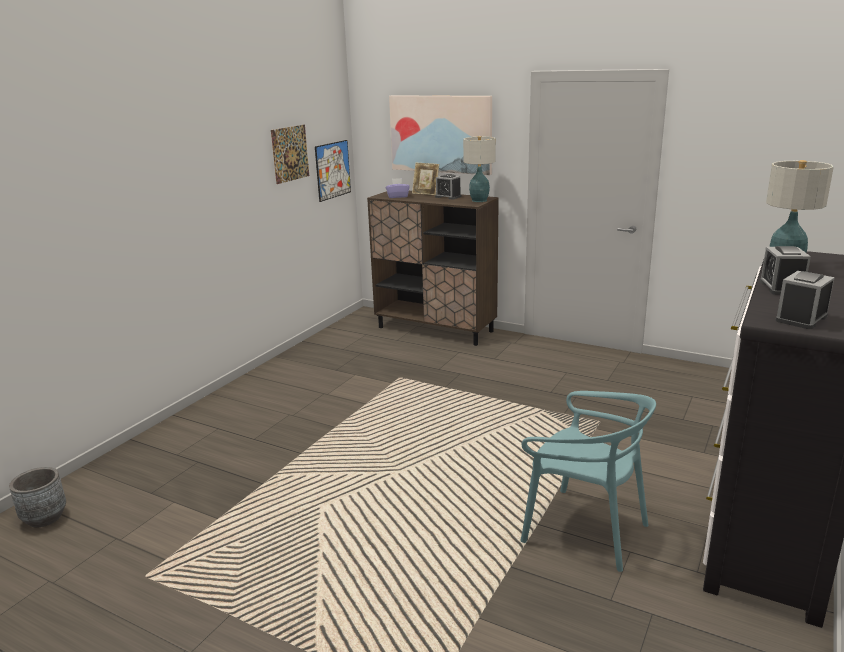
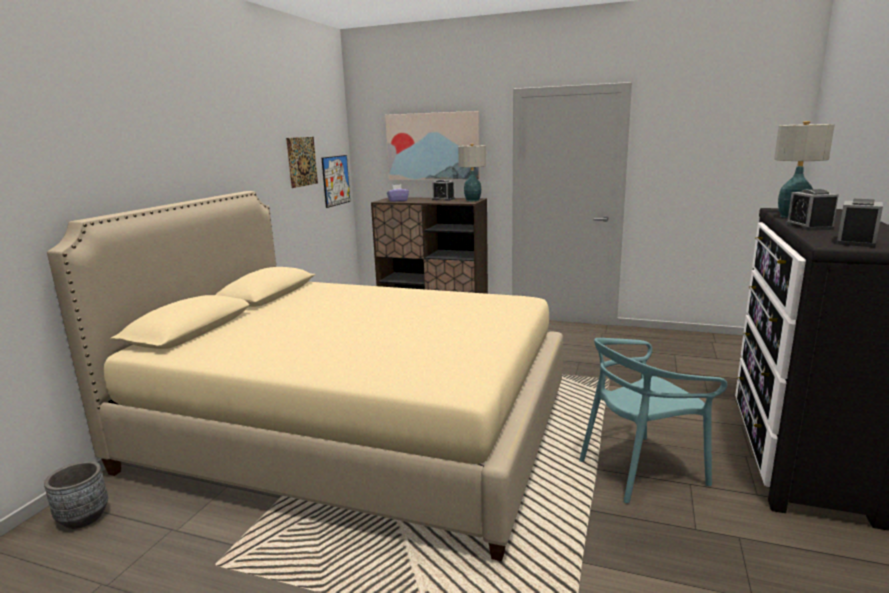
camera: 10 degrees left, 5 degrees down
(308, 457) = (355, 431): none -> beige bed
(425, 193) = (421, 198): picture frame -> none
(584, 530) = (641, 469): turquoise chair -> turquoise chair turned 135 degrees clockwise

